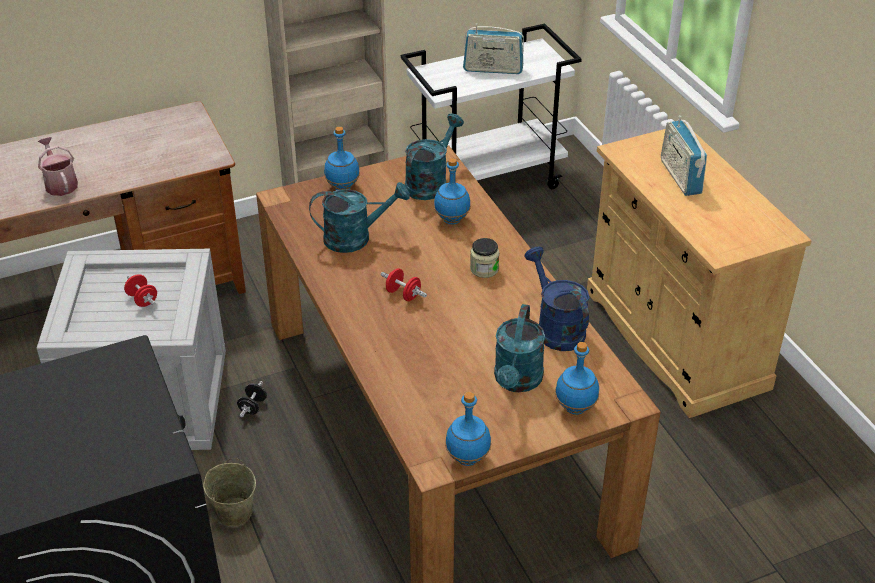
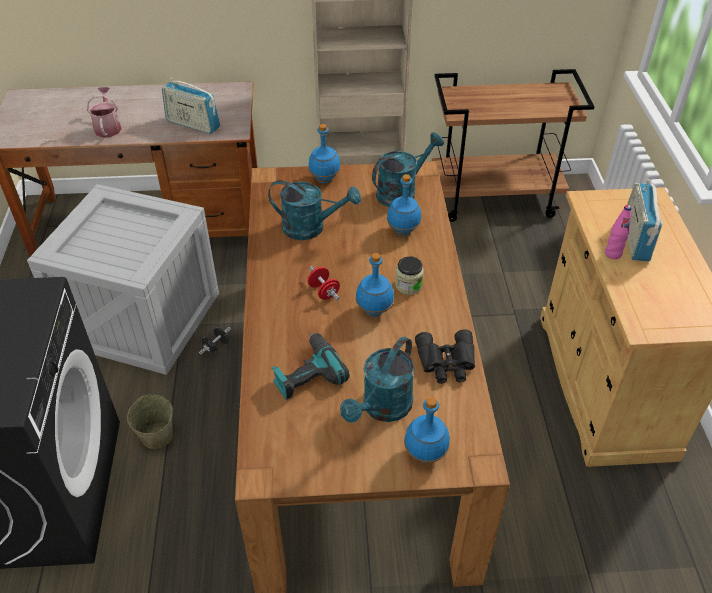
camera: 20 degrees right, 5 degrees up
(142, 299) = (130, 239): red dumbbell -> none
(428, 370) = (306, 373): none -> power drill
(467, 458) = (296, 477): blue bottle -> blue bottle (374, 310)
(487, 181) = (495, 198): white cart -> brown cart
(493, 69) = (512, 101): radio -> radio (193, 124)
(555, 327) = (447, 362): blue watering can -> black binoculars
(666, 194) = (613, 254): none -> pink bottle

